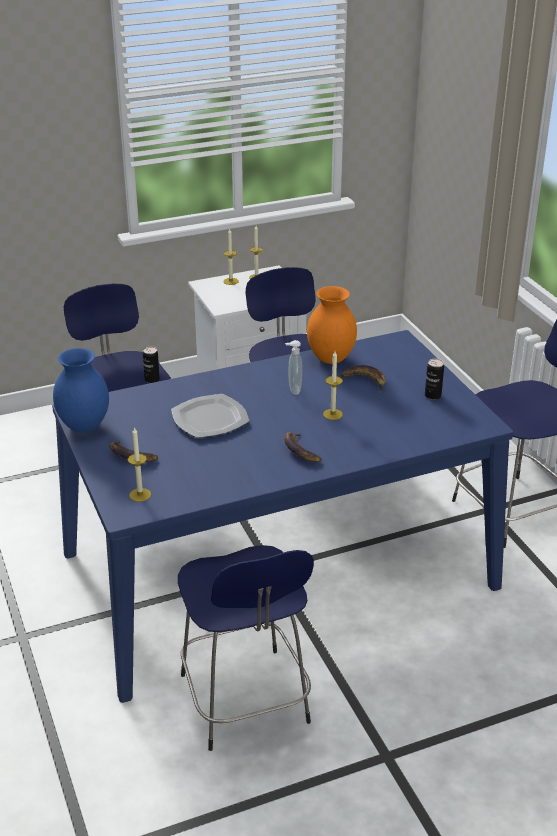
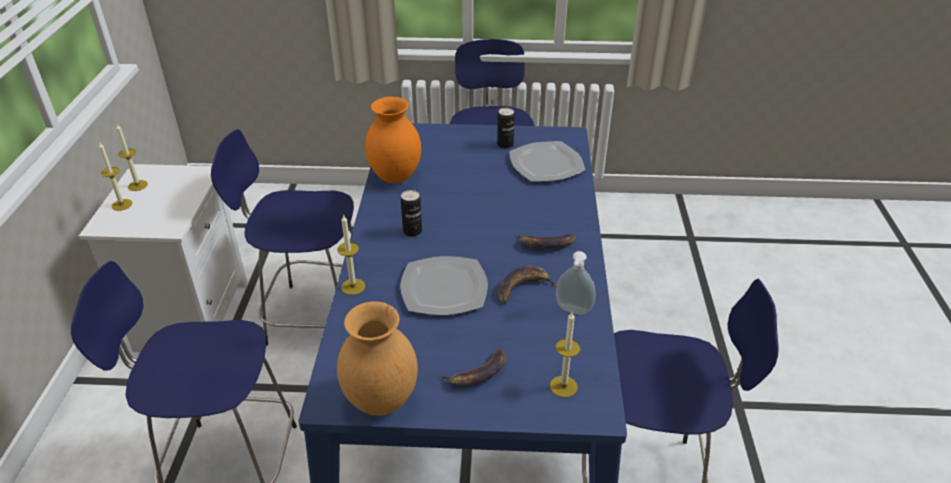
camera: 65 degrees left, 5 degrees up
(84, 426) = (380, 401): blue vase -> brown vase
(152, 380) = (235, 336): can -> can (412, 231)
(293, 390) = (432, 216): soap dispenser -> soap dispenser (573, 311)
(332, 414) = (495, 206): candle -> candle (353, 286)
(365, 381) = (452, 170): banana -> banana (523, 288)
(422, 424) = (546, 164): none -> plate

